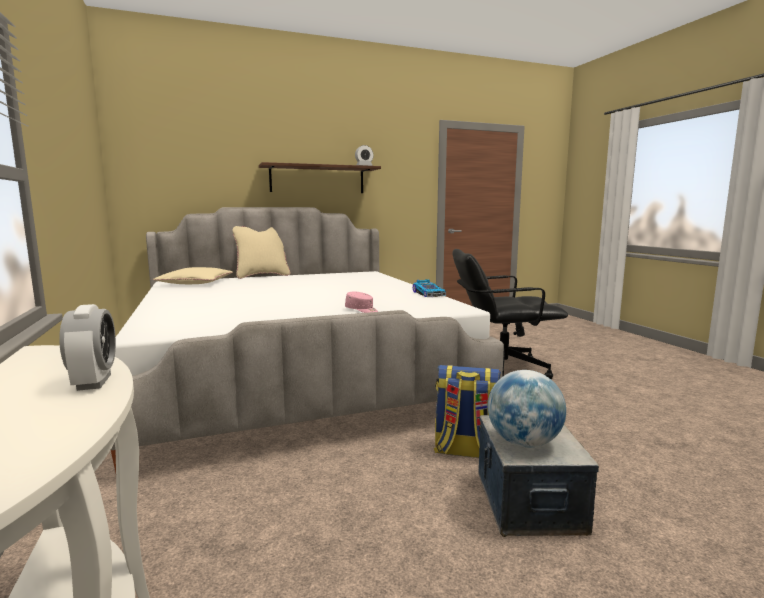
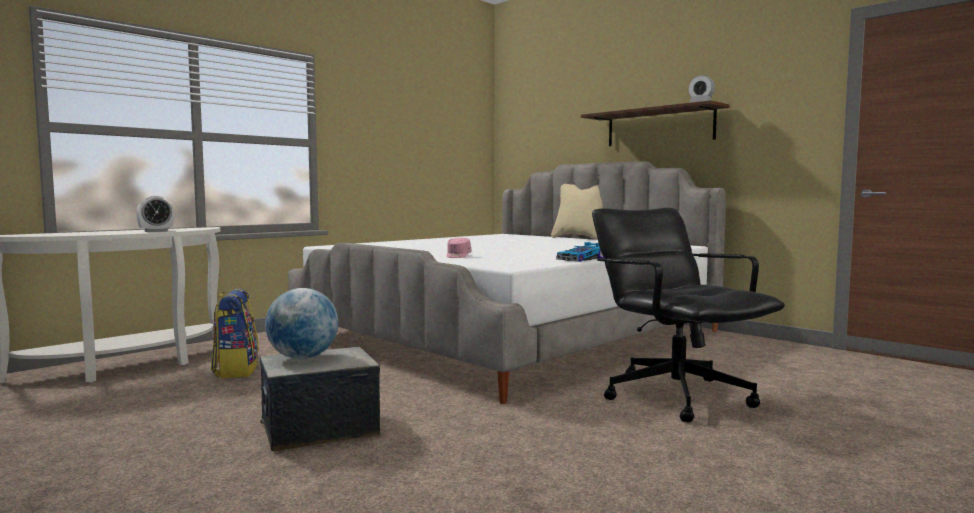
camera: 65 degrees right, 5 degrees down
(195, 283) = (511, 236): beige pillow -> none
(465, 451) = (403, 401): backpack -> backpack (235, 370)

